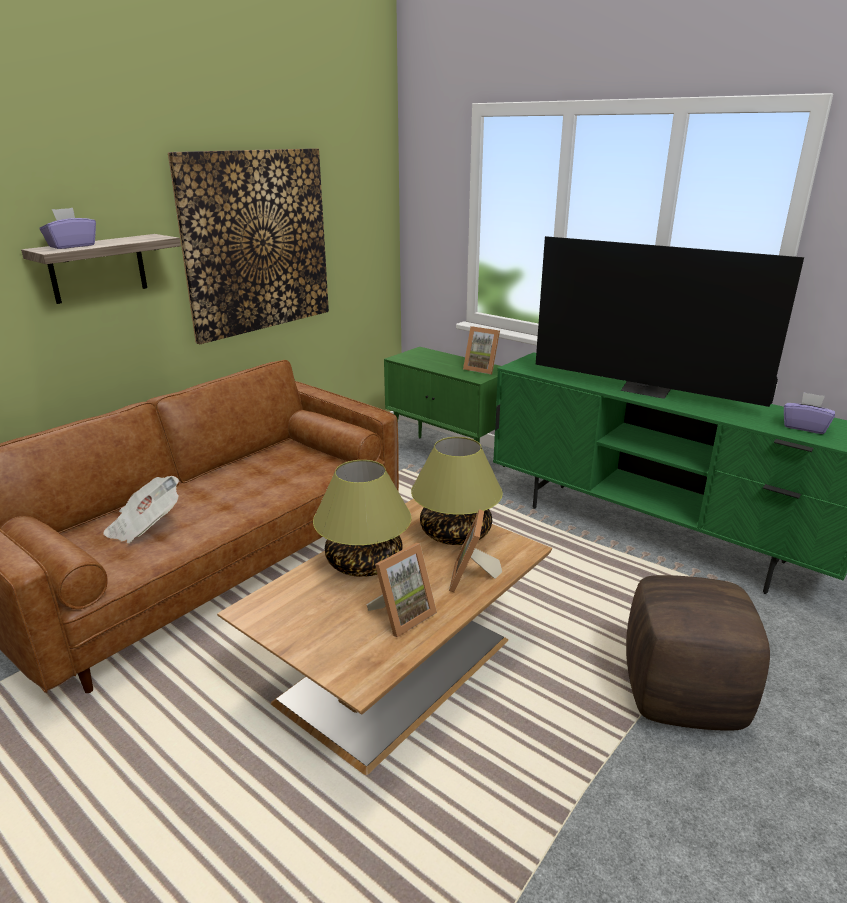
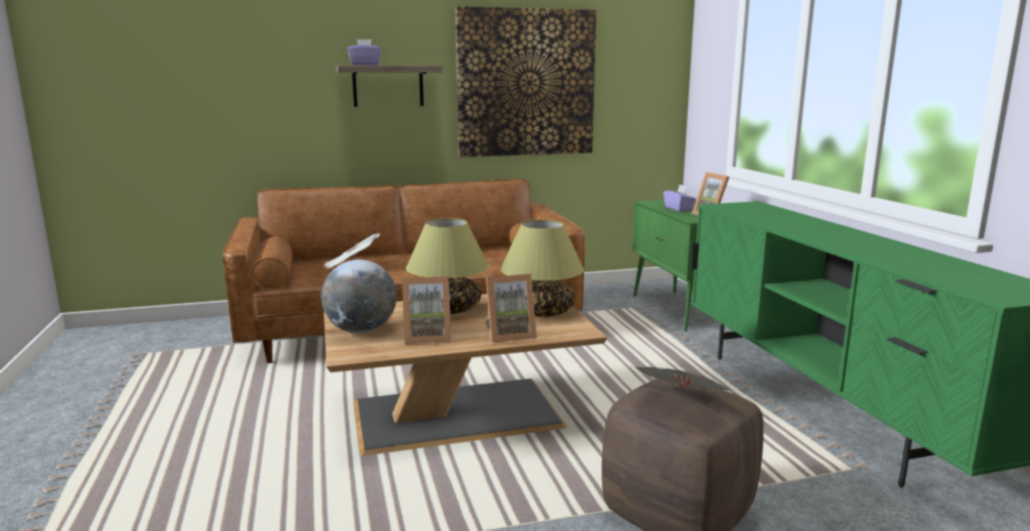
camera: 35 degrees right, 10 degrees down
(319, 635) = (361, 331): none -> globe
(472, 579) = (509, 335): picture frame -> picture frame turned 150 degrees counterclockwise
(647, 390) = (821, 232): television -> none
(712, 612) = (680, 403): none -> newspaper
(805, 427) = (957, 275): purple tissue box -> purple tissue box (679, 209)

